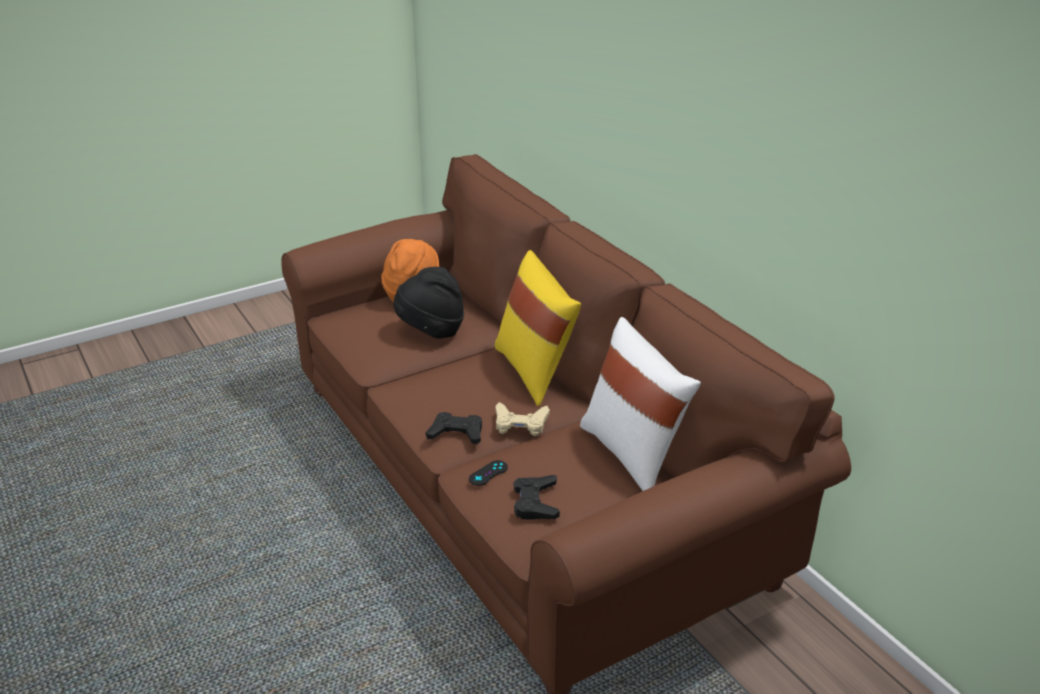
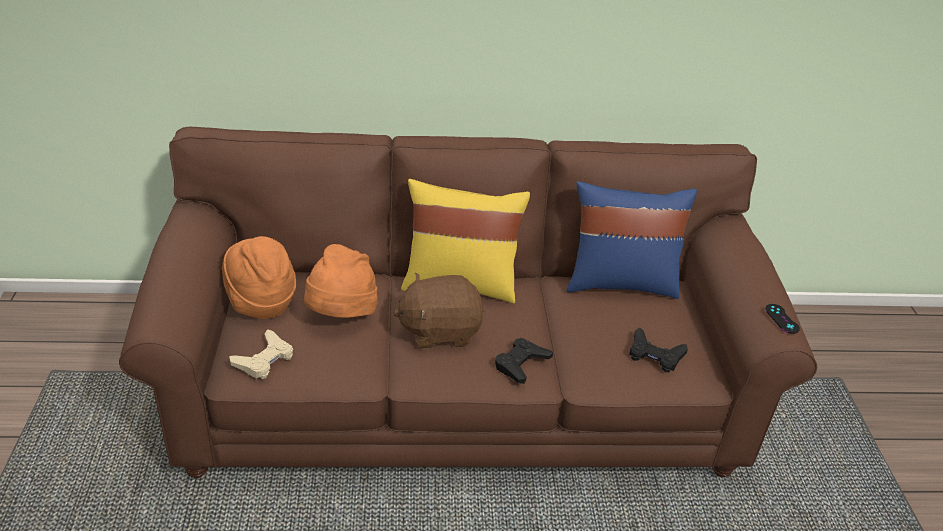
camera: 65 degrees left, 5 degrees up
(431, 331) = (341, 315): black hat -> orange hat
(461, 381) = (439, 331): none -> brown plush toy
(488, 473) = (600, 366): black game controller -> black game controller (782, 319)
(520, 424) = (536, 322): beige game controller -> beige game controller (264, 360)
(633, 454) = (620, 282): white pillow -> blue pillow

